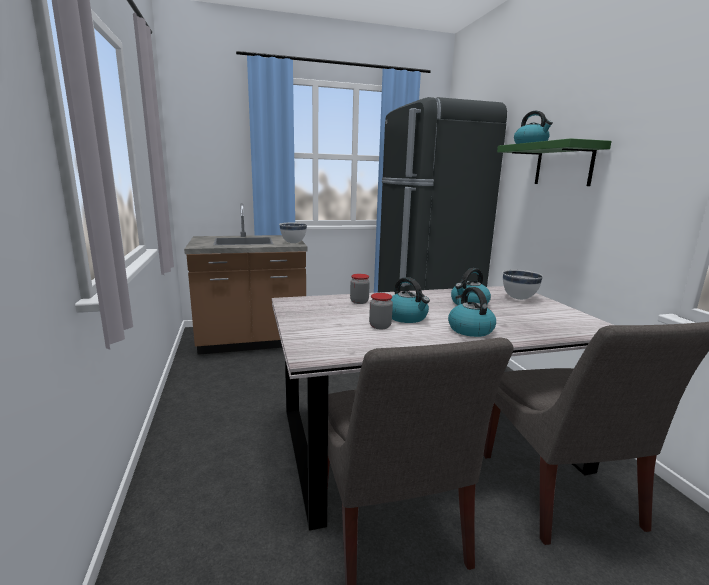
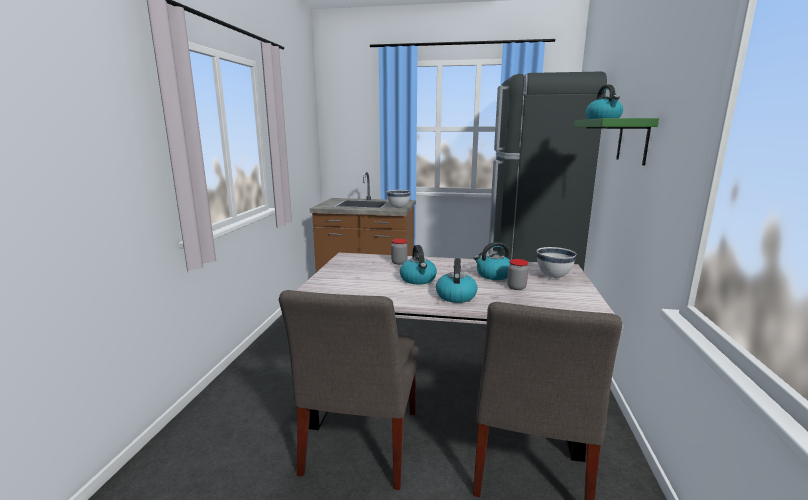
camera: 25 degrees right, 0 degrees up
(380, 326) = (386, 283): jar -> jar (516, 287)

